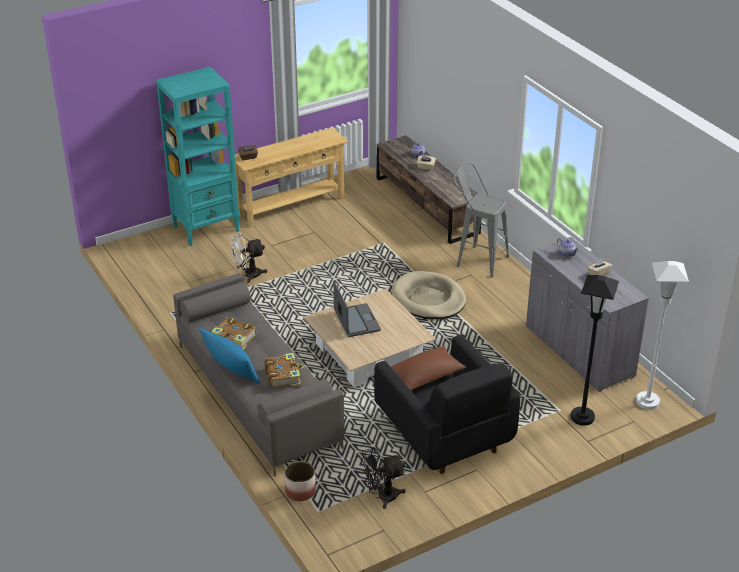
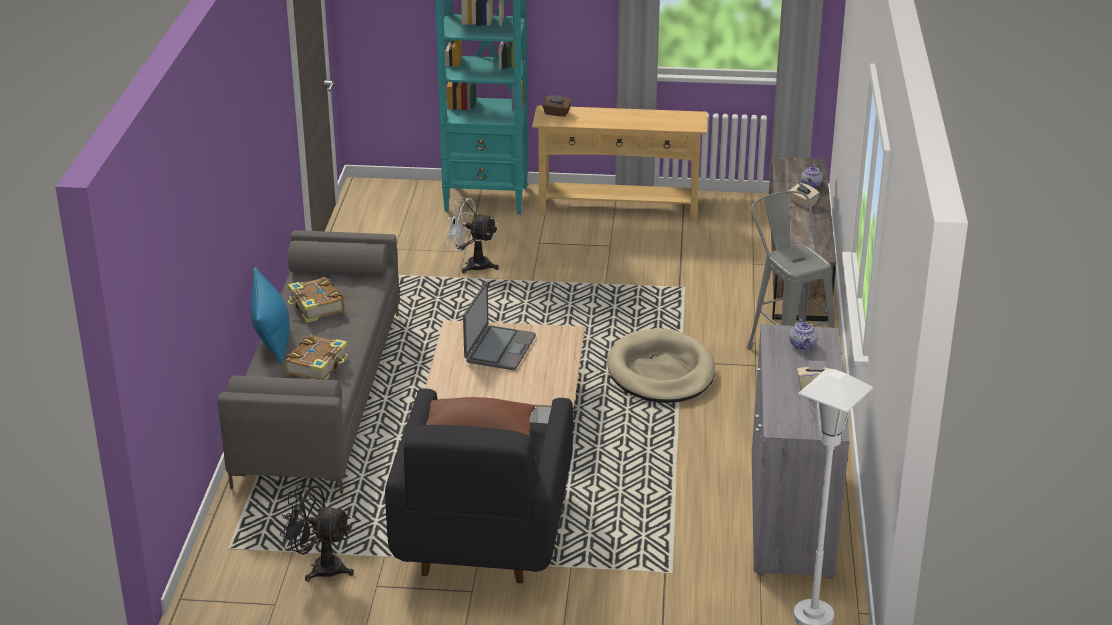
camera: 35 degrees right, 5 degrees down
(300, 491) = (237, 517): planter -> none
(582, 417) = (692, 594): black floor lamp -> none

